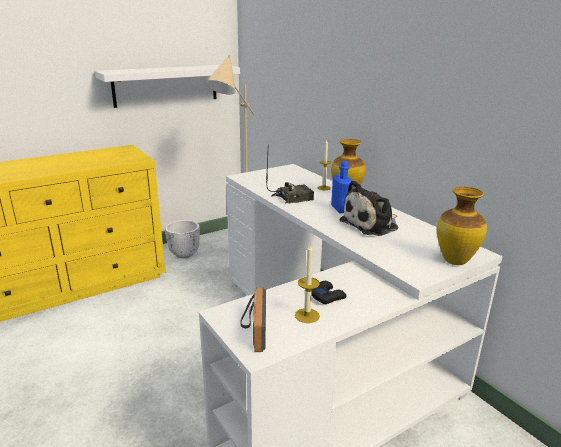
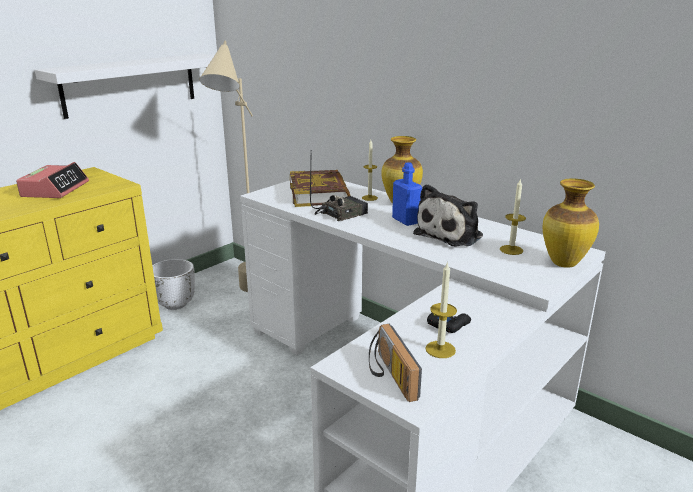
camera: 15 degrees left, 0 degrees up
(96, 158) = (55, 189): none -> alarm clock
(286, 180) = (319, 194): none -> book
(415, 244) = (511, 250): none -> candle

